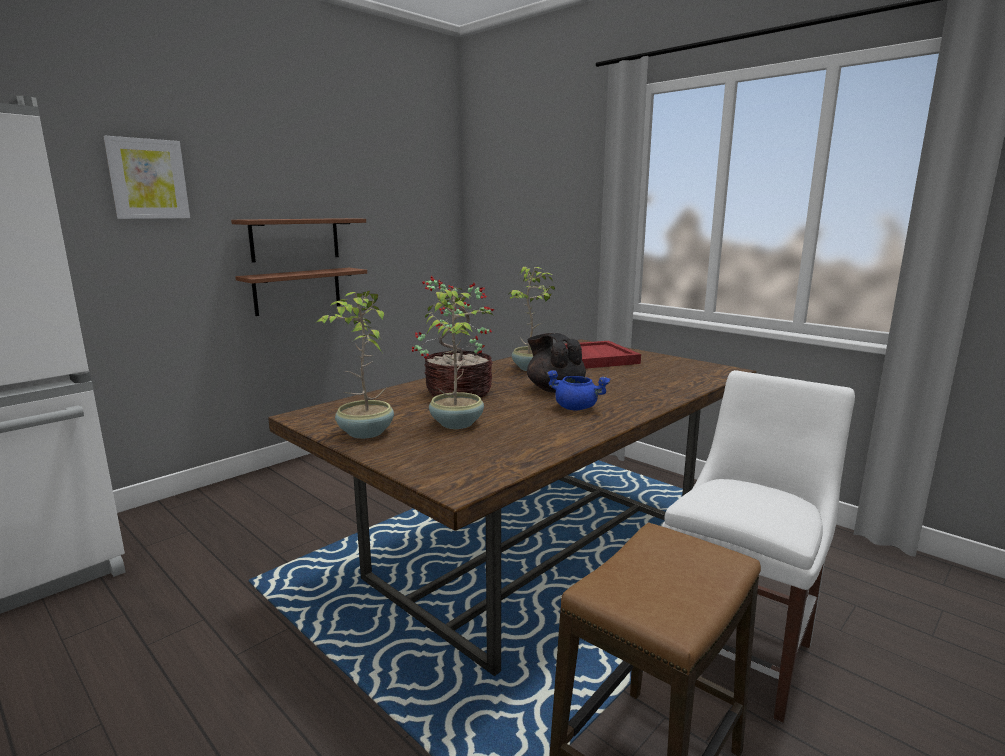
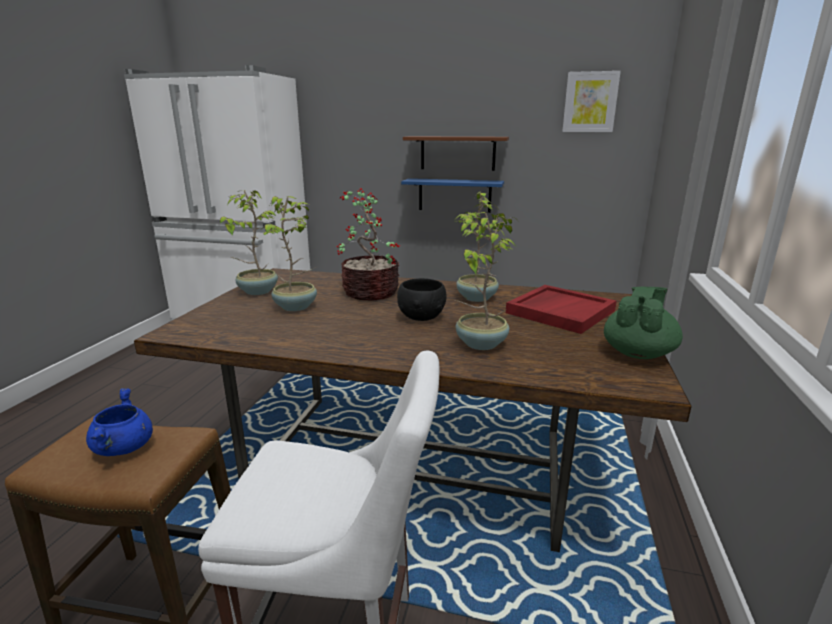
camera: 60 degrees right, 5 degrees up
(148, 179) = (360, 108): picture -> picture (590, 102)
(297, 291) = (454, 195): brown shelf -> blue shelf
(554, 389) = (422, 317): black teapot -> black bowl
(577, 408) = (374, 334): blue cooking pot -> blue cooking pot (124, 448)
(633, 386) = (479, 344): none -> potted plant
(683, 361) = (638, 353): none -> green teapot

